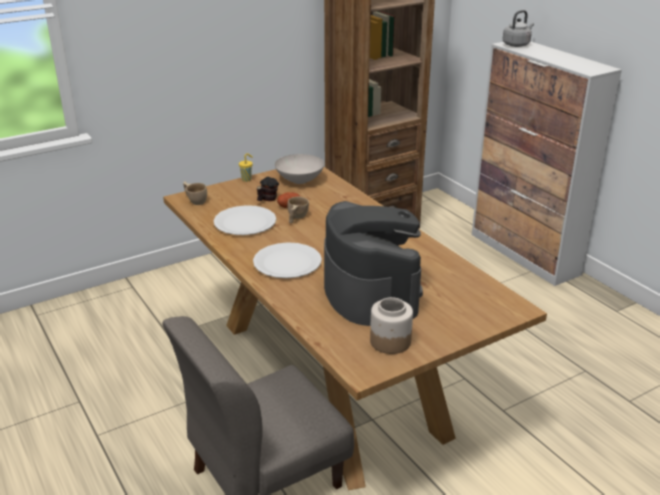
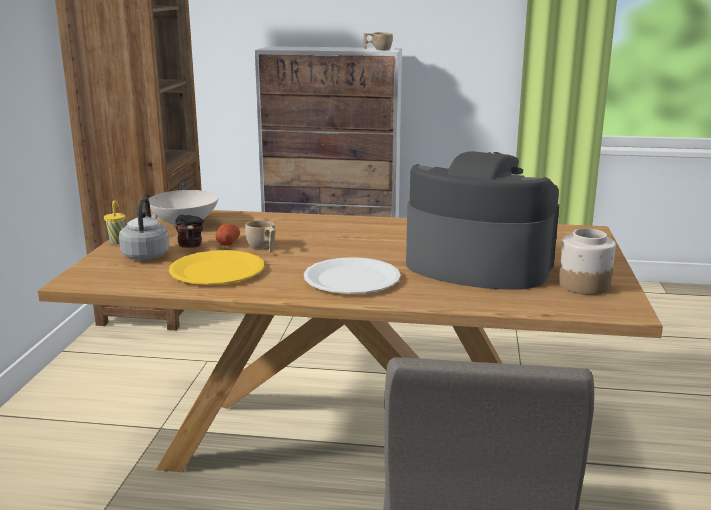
camera: 50 degrees left, 10 degrees down
(195, 200) = (98, 277): beige cup -> beige cup (377, 49)
(245, 222) = (217, 271): white plate -> yellow plate
(517, 44) = (278, 48): grey kettle -> grey kettle (146, 255)

